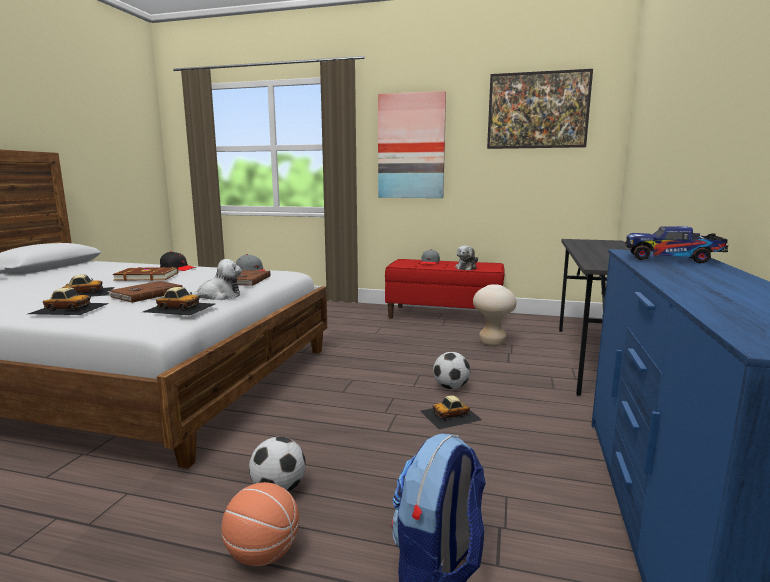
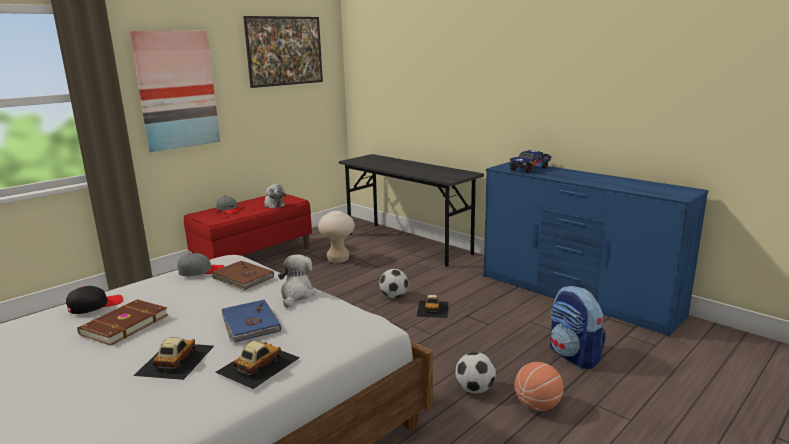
camera: 60 degrees left, 5 degrees up
(146, 294) = (249, 324): brown book -> blue book
(180, 307) = (331, 310): toy car -> none

